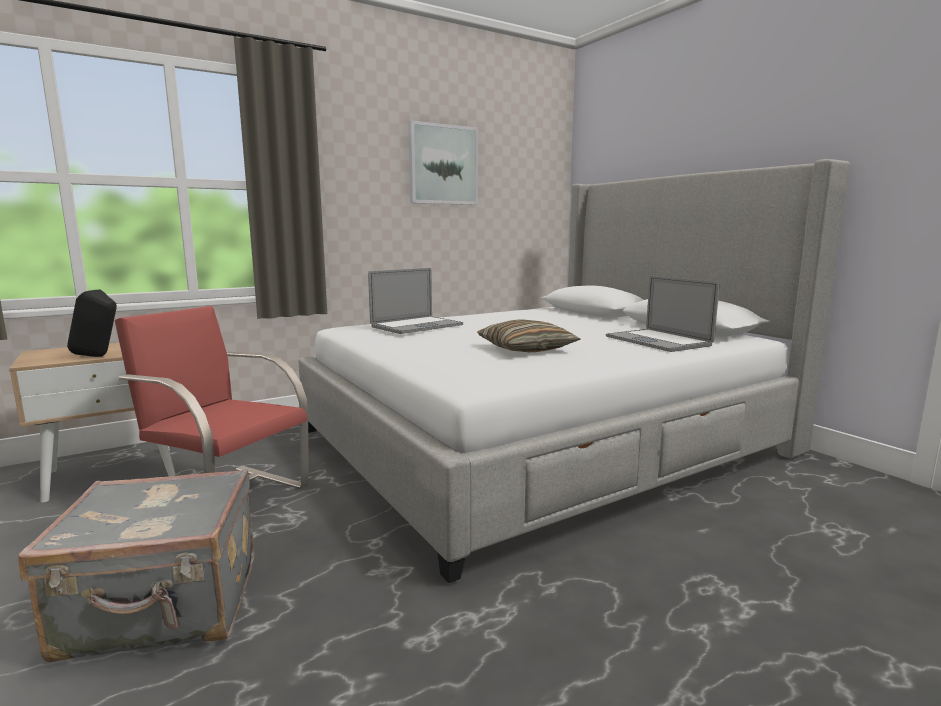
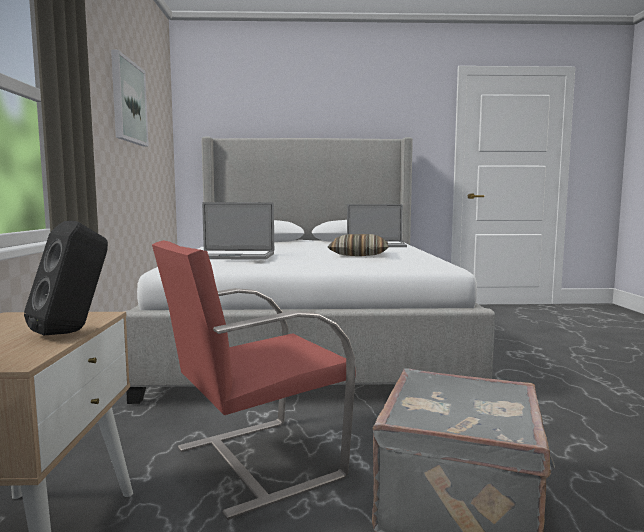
camera: 60 degrees left, 5 degrees down
(417, 326) = (233, 256): laptop -> laptop turned 105 degrees clockwise

